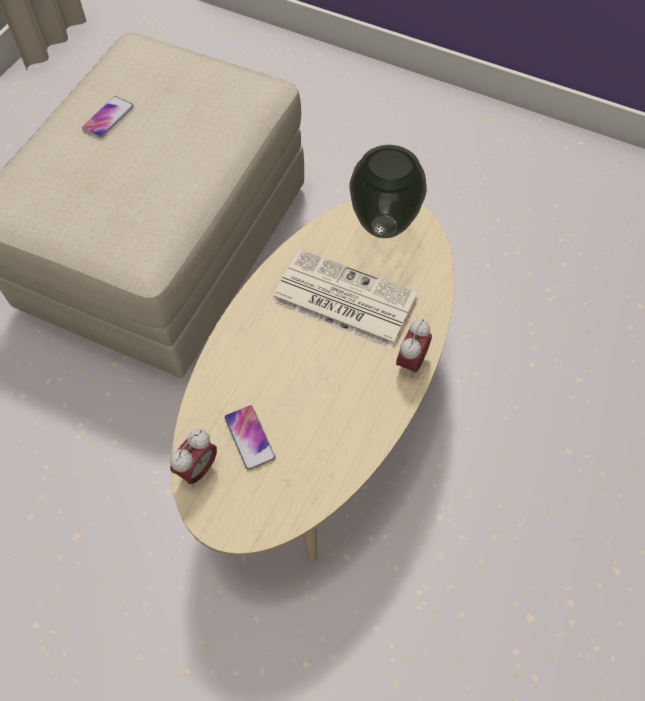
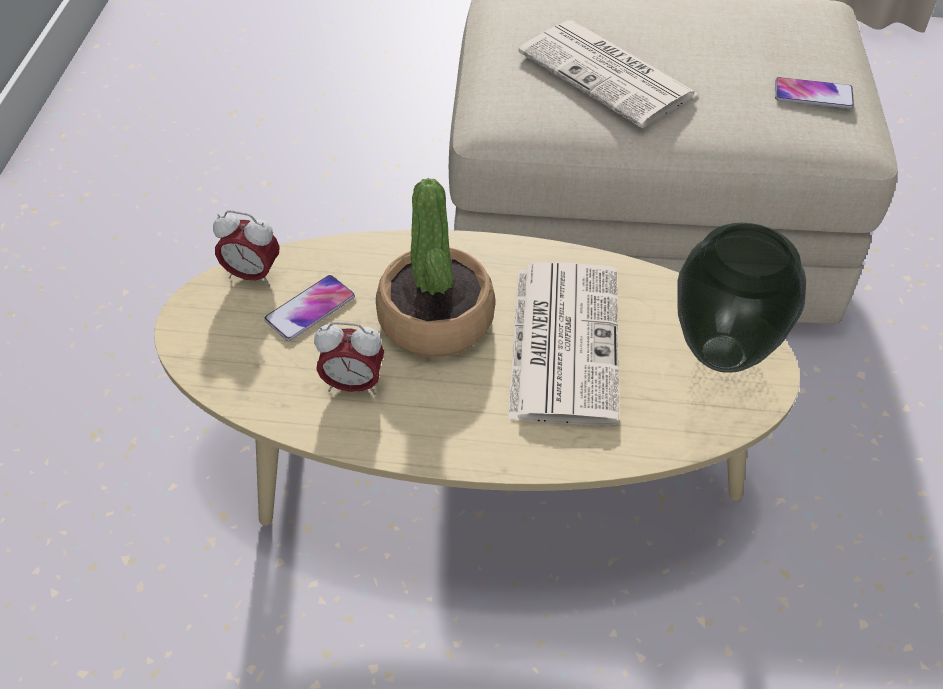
camera: 70 degrees right, 10 degrees down
(108, 118) = (685, 25): phone -> phone (813, 94)
(136, 178) = (609, 75): none -> newspaper
(293, 363) = (436, 319): none -> potted plant
(411, 362) = (497, 449): alarm clock -> alarm clock (353, 385)

